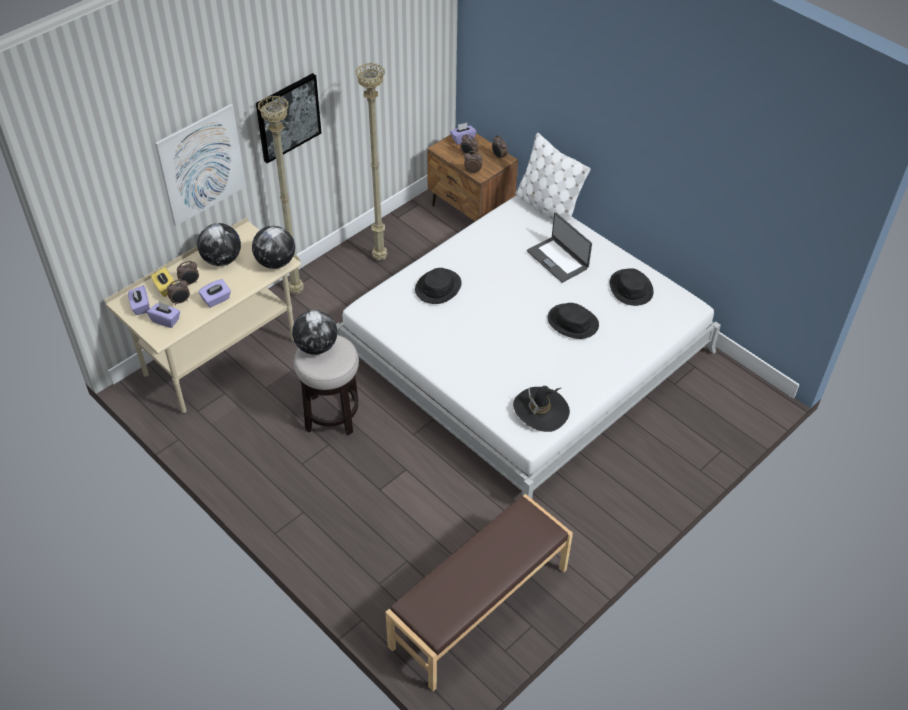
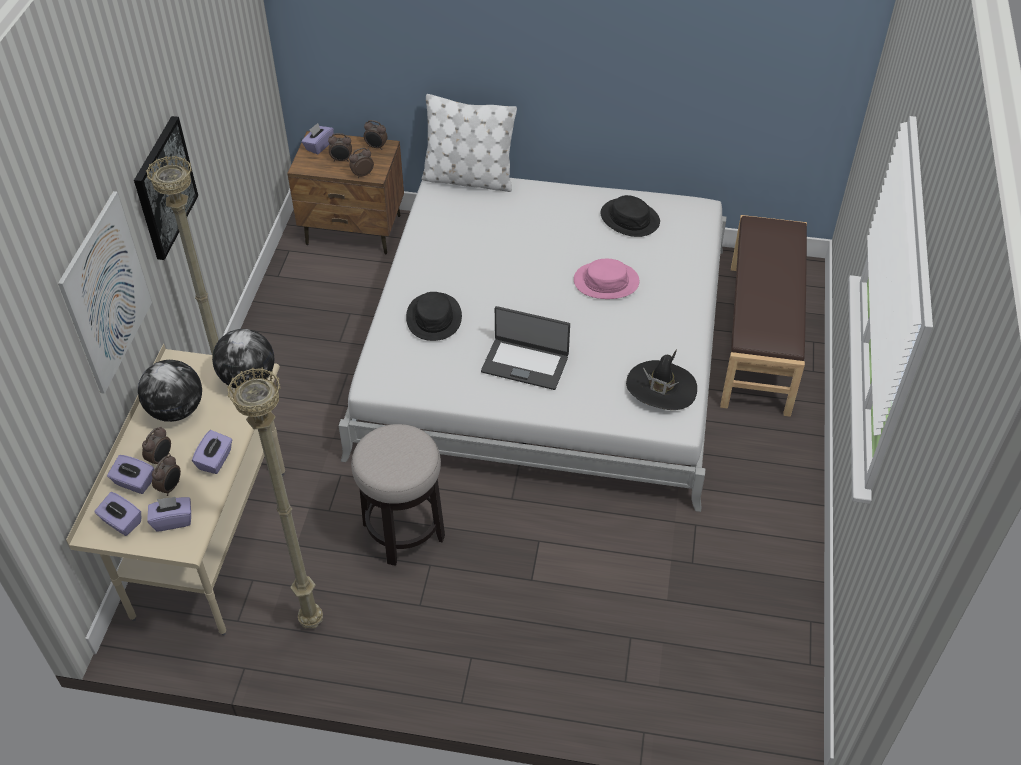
camera: 35 degrees left, 0 degrees up
(165, 288) = (134, 483): yellow tissue box -> purple tissue box
(316, 346) = (377, 451): globe -> none
(379, 257) = (297, 330): beige floor lamp -> beige floor lamp (310, 622)
(480, 608) = (747, 637): brown bench -> brown bench (760, 338)
(558, 259) = (531, 226): laptop -> laptop (525, 363)
(573, 322) = (606, 281): black hat -> pink hat

